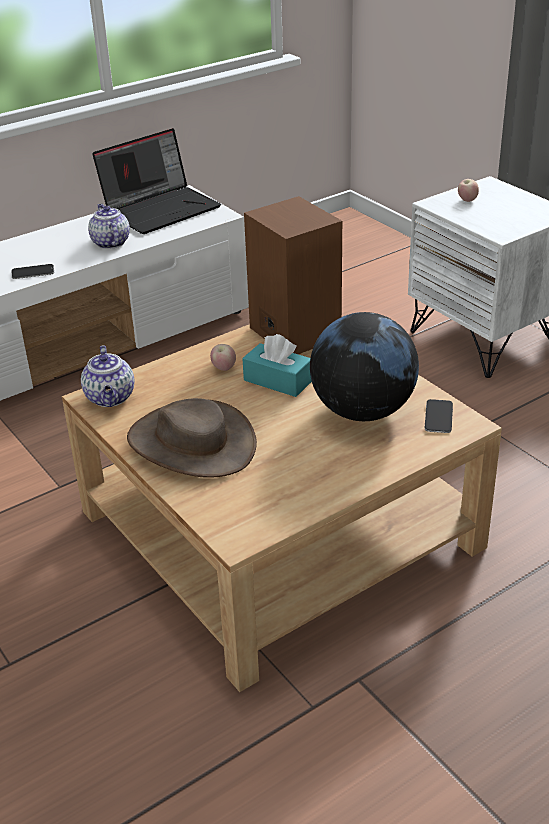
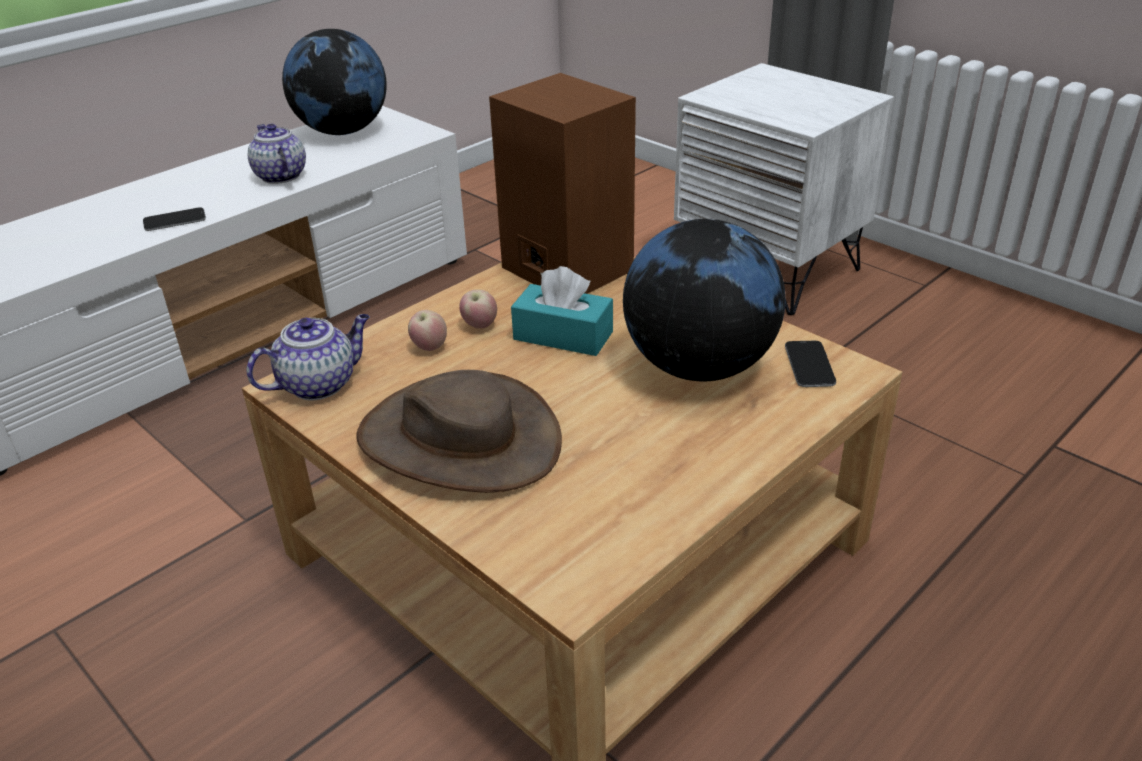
camera: 10 degrees left, 0 degrees up
(111, 398) = (319, 384): teapot -> teapot turned 105 degrees counterclockwise
(161, 209) = (343, 131): laptop -> globe
(467, 200) = (746, 90): apple -> apple (429, 347)

